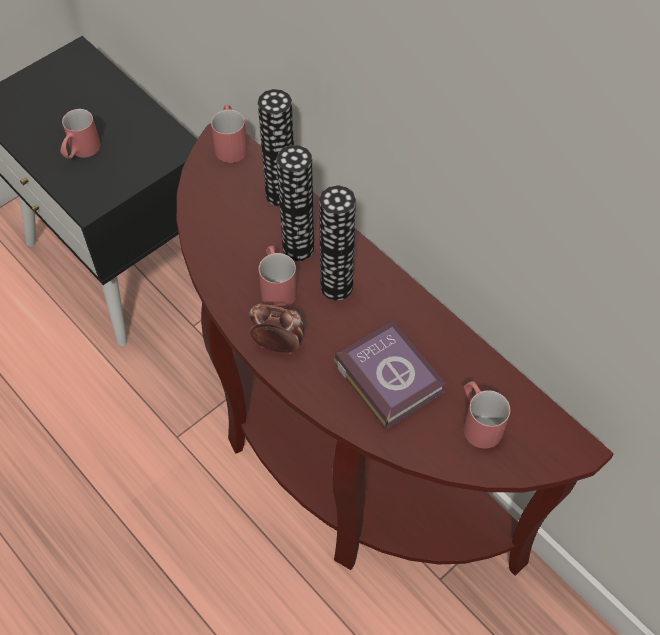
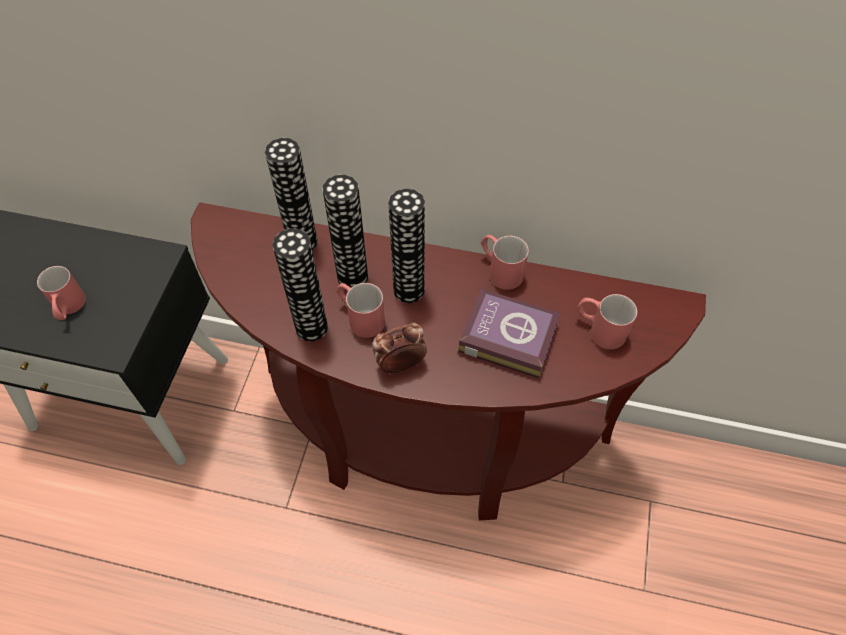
camera: 35 degrees left, 0 degrees up
(230, 144) = (225, 223): red mug -> red mug (500, 270)
(231, 271) = (311, 327): none -> vase

